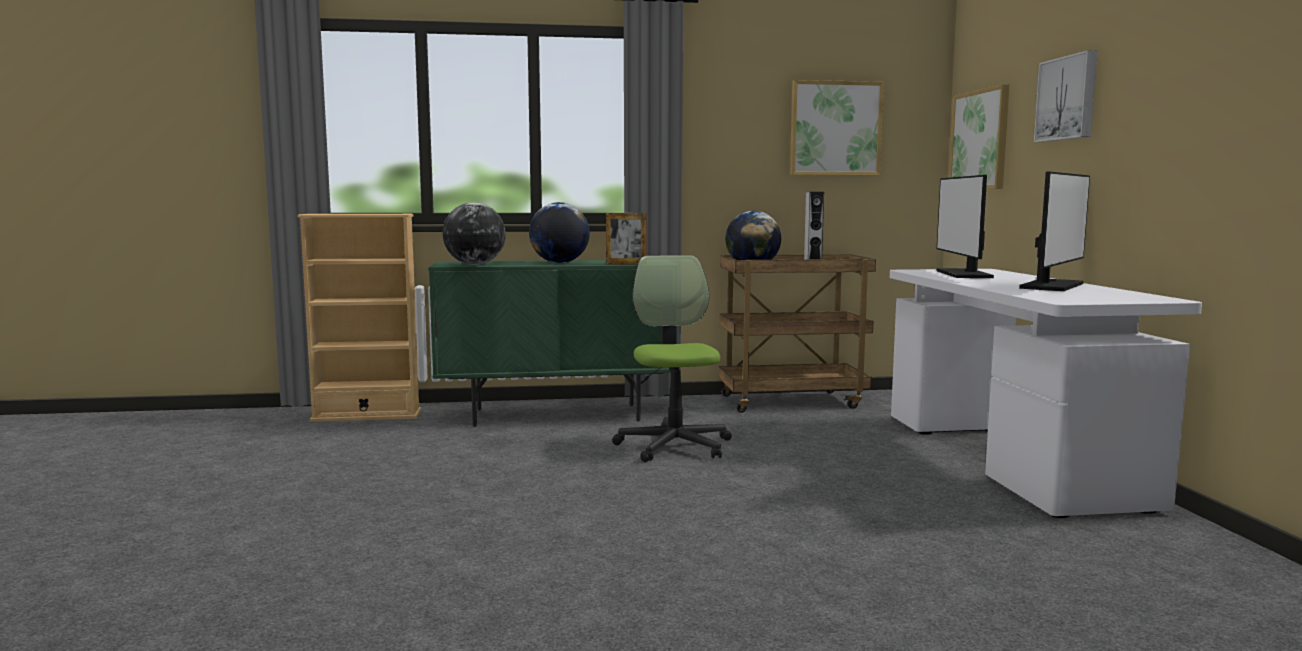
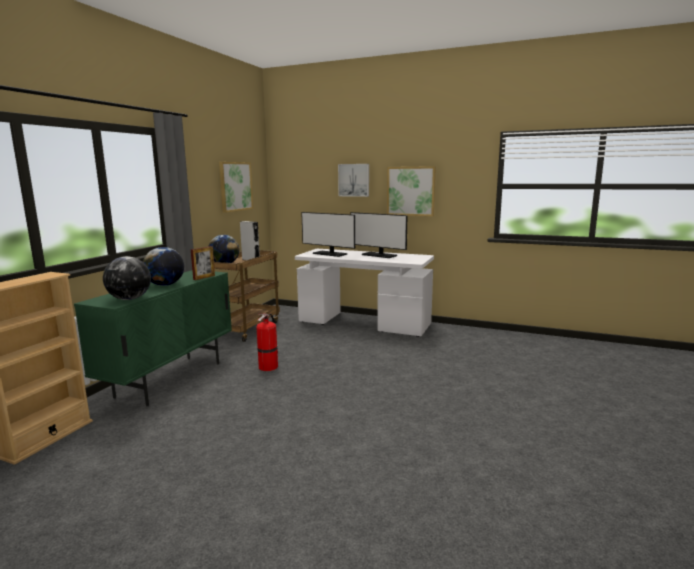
camera: 60 degrees left, 5 degrees up
(674, 446) = (269, 366): office chair -> fire extinguisher
(980, 140) = (295, 191): picture -> picture (411, 191)
(1051, 286) = (379, 255): monitor -> monitor turned 150 degrees clockwise

